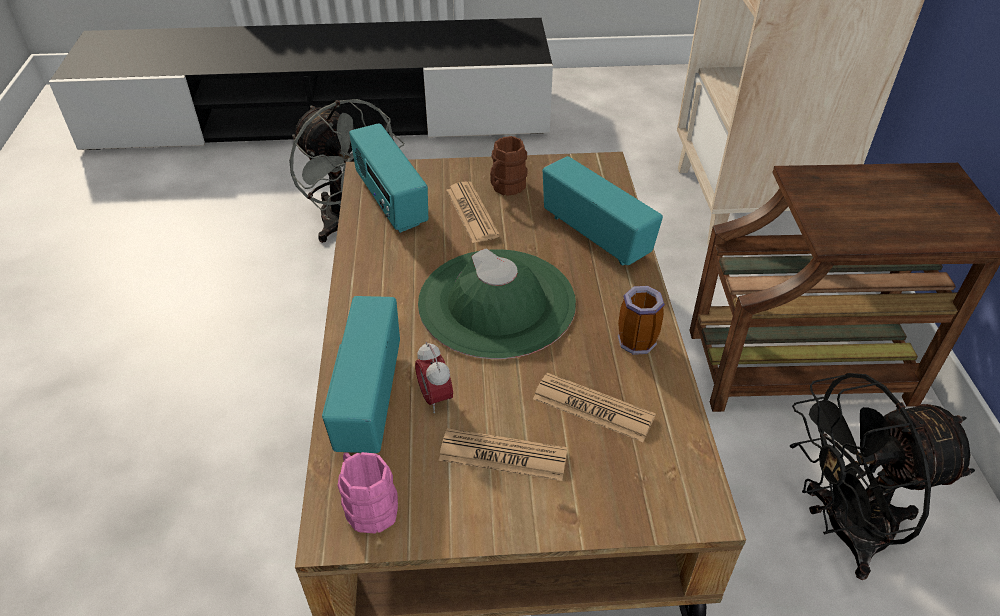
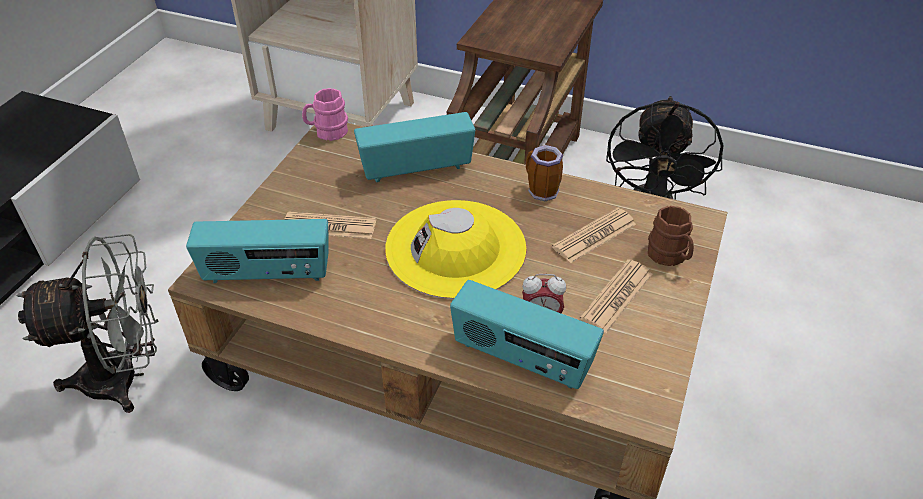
camera: 65 degrees left, 0 degrees up
(367, 505) = (631, 387): pink mug -> pink mug (327, 132)
(497, 303) = (456, 248): green hat -> yellow hat
(505, 187) = (311, 195): brown mug -> brown mug (669, 257)

